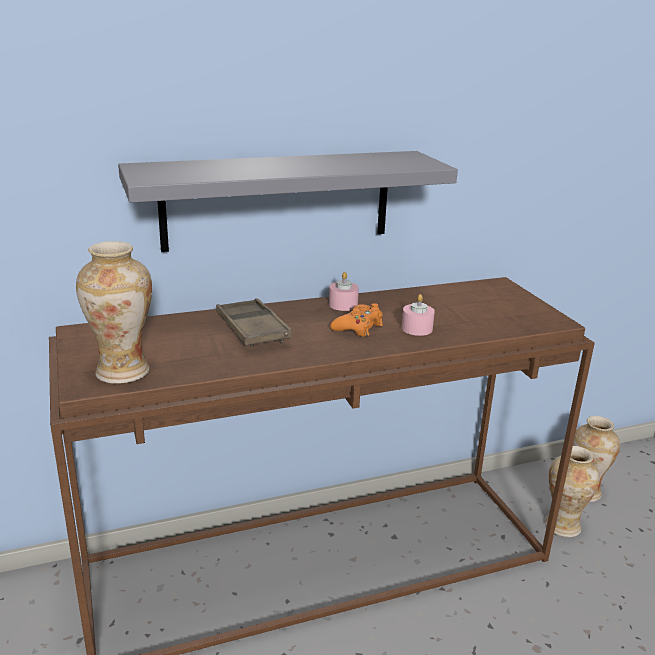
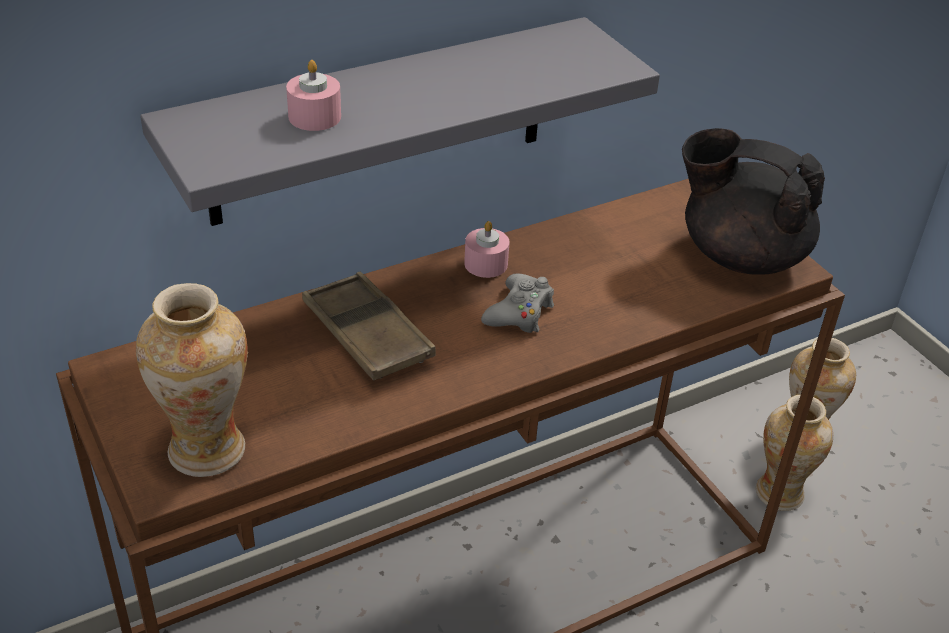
camera: 10 degrees left, 15 degrees up
(358, 327) = (519, 312): orange game controller -> grey game controller
(417, 328) = (603, 306): pink candle -> pink candle (314, 117)
(519, 313) = (740, 255): none -> black teapot

